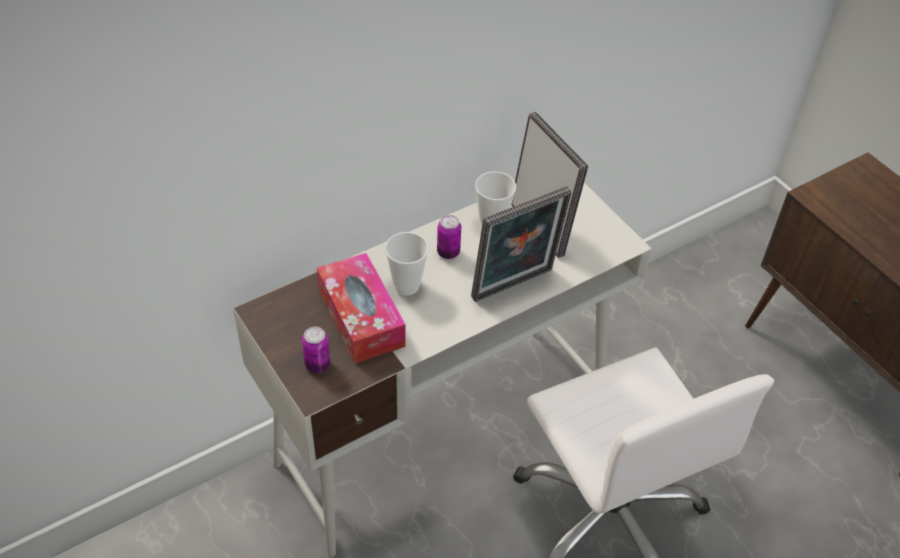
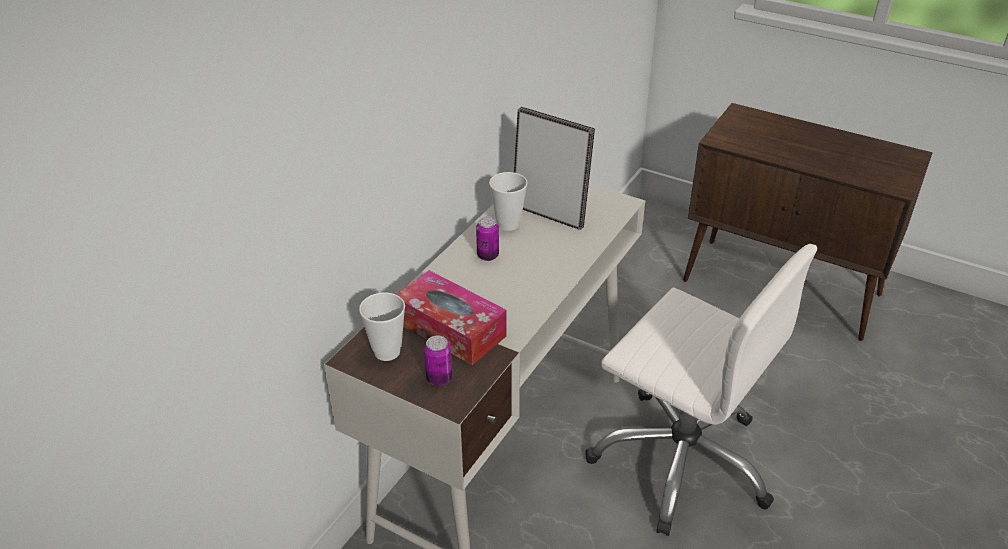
camera: 25 degrees left, 10 degrees down
(406, 286) = (471, 291): cup -> cup (387, 352)
(515, 287) = (562, 261): picture frame -> none

